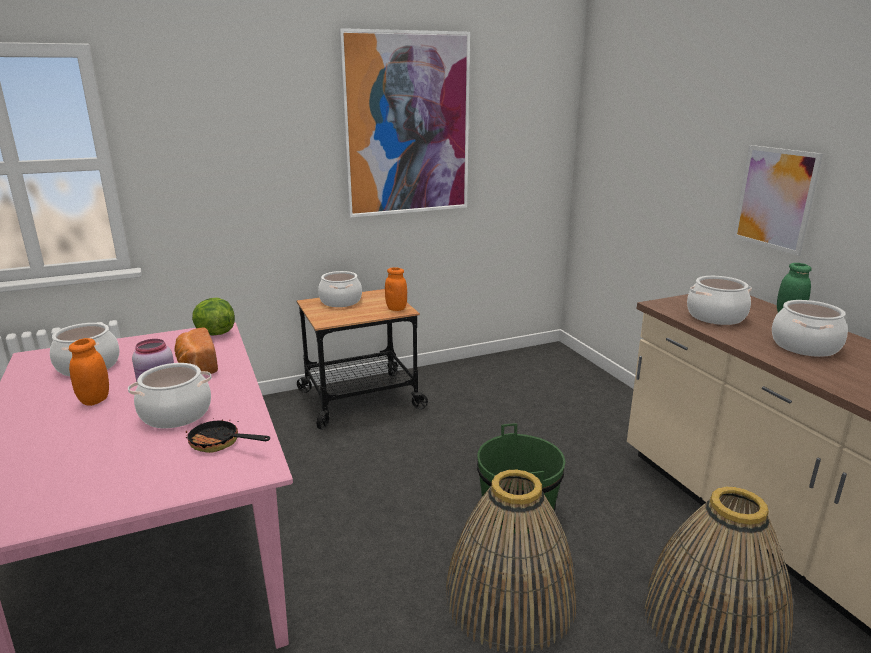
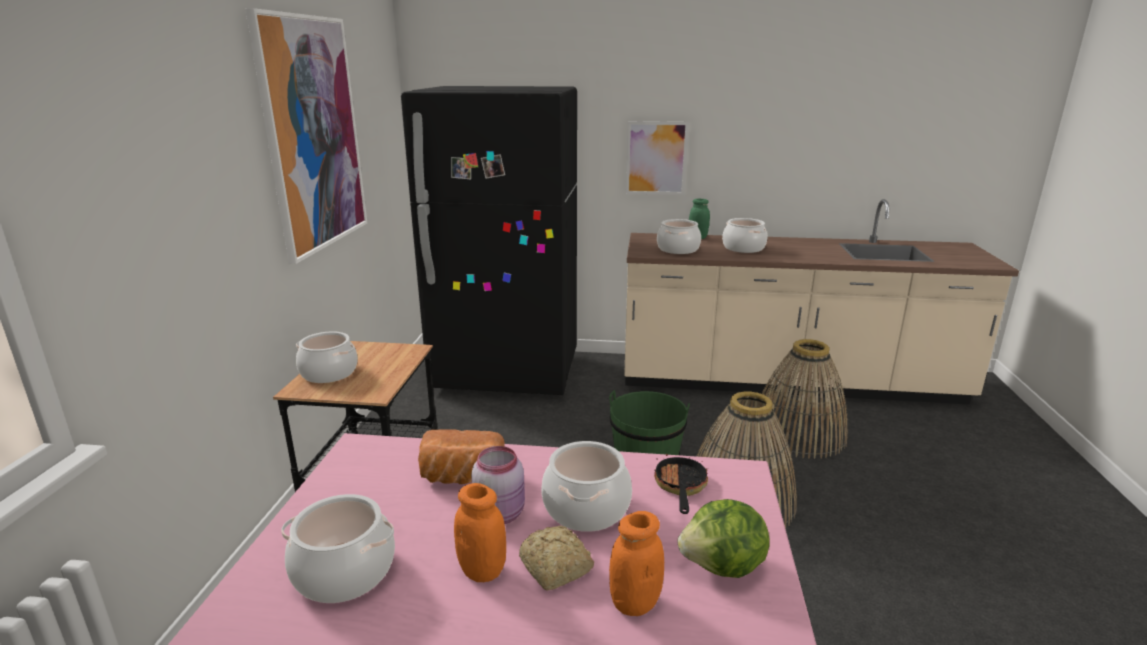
camera: 60 degrees left, 0 degrees up
(100, 421) = (555, 569): none -> bread
(214, 333) = (367, 451): lettuce -> lettuce (723, 567)
(220, 444) = (680, 487): frying pan -> frying pan turned 135 degrees clockwise
(396, 308) = (403, 351): orange jar -> orange jar (634, 603)
(566, 390) = (507, 373): none -> black fridge

